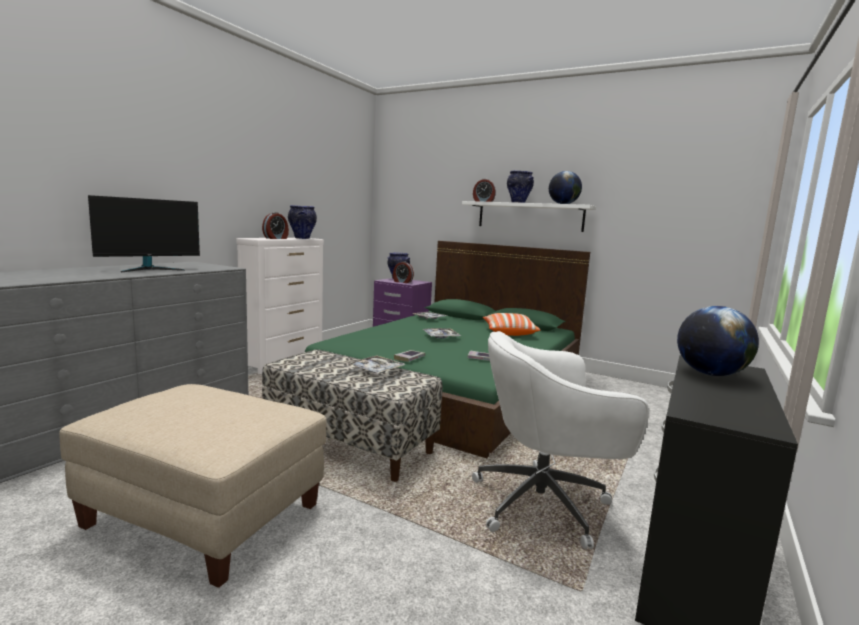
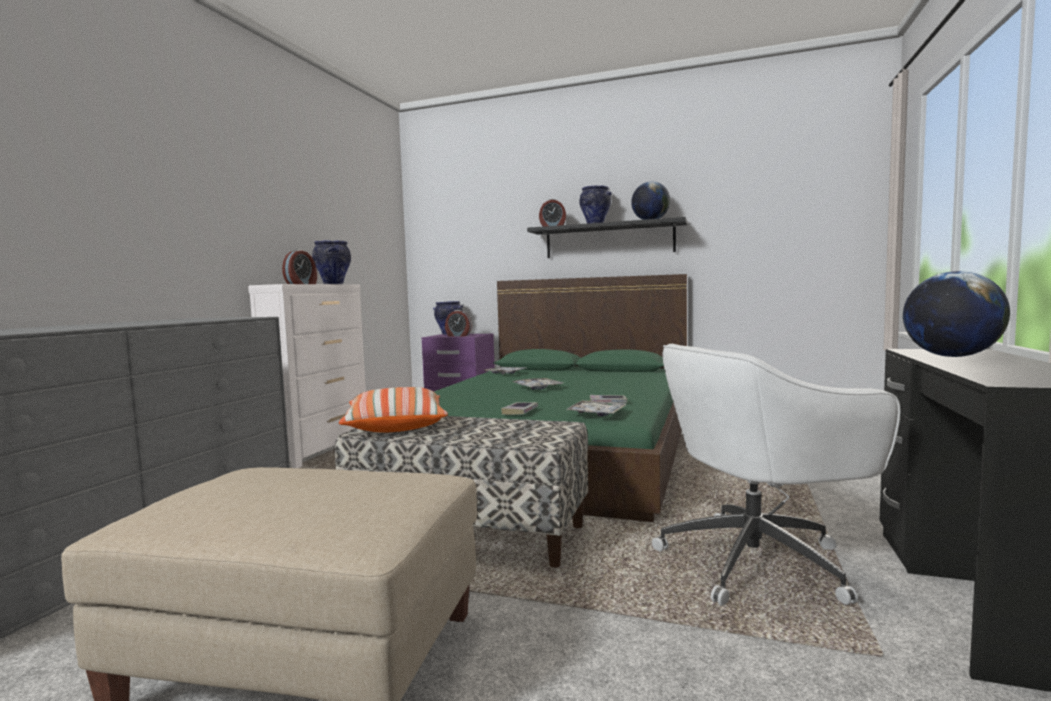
camera: 10 degrees left, 5 degrees down
(150, 269) = (143, 322): monitor -> none
(376, 370) = (496, 424): tray -> tray (597, 414)
(509, 332) = (612, 377): pillow -> pillow (395, 426)
(529, 216) = (609, 240): white shelf -> black shelf

